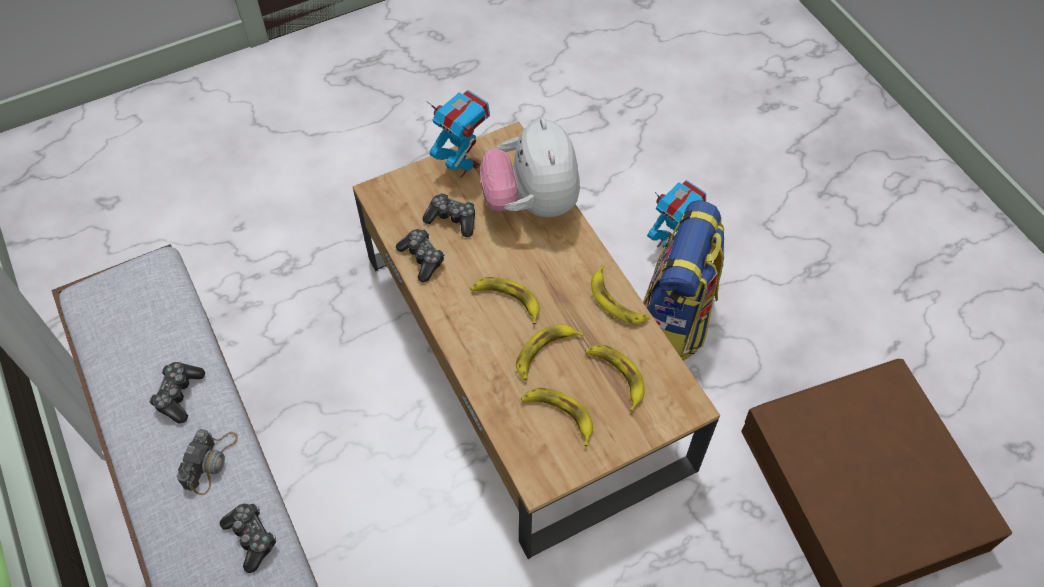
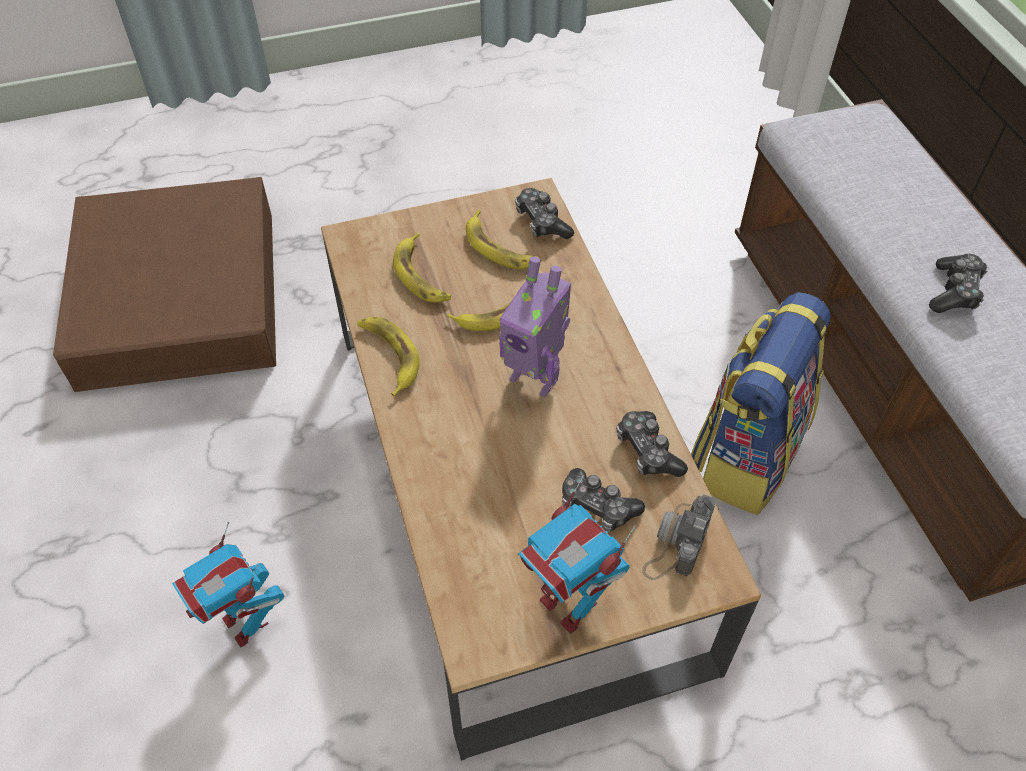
camera: 170 degrees left, 5 degrees down
(210, 461) = (895, 225): camera -> camera (677, 543)
(252, 537) = (834, 162): game controller -> game controller (542, 222)
(507, 300) = (535, 377): banana -> toy robot
(531, 202) = (467, 516): plush toy -> none
(675, 319) = (291, 506): backpack -> backpack (745, 454)

